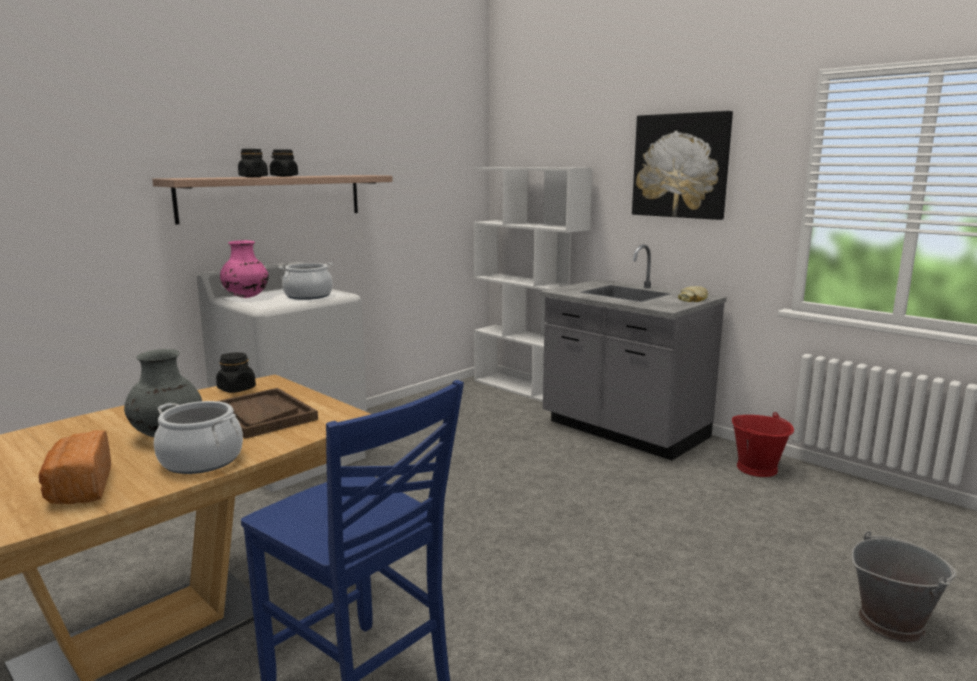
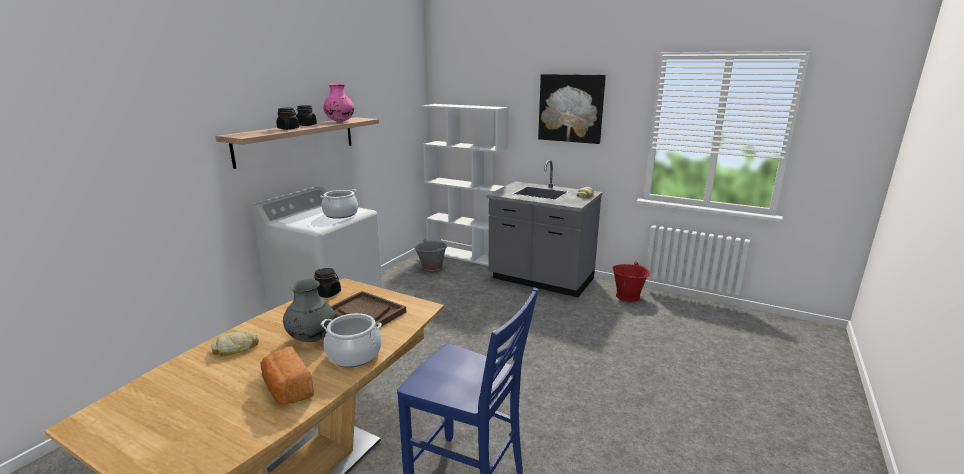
camera: 15 degrees left, 5 degrees up
(68, 435) = (236, 348): none -> bread
(246, 297) = (294, 219): pink vase -> pink vase (340, 121)
(890, 622) = (730, 381): grey bucket -> grey bucket (432, 269)

